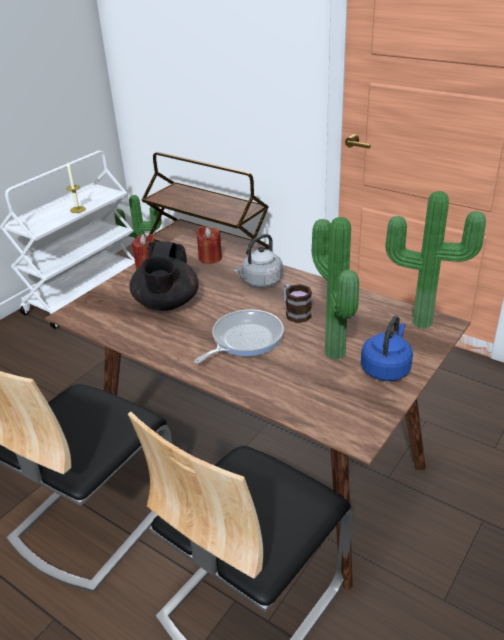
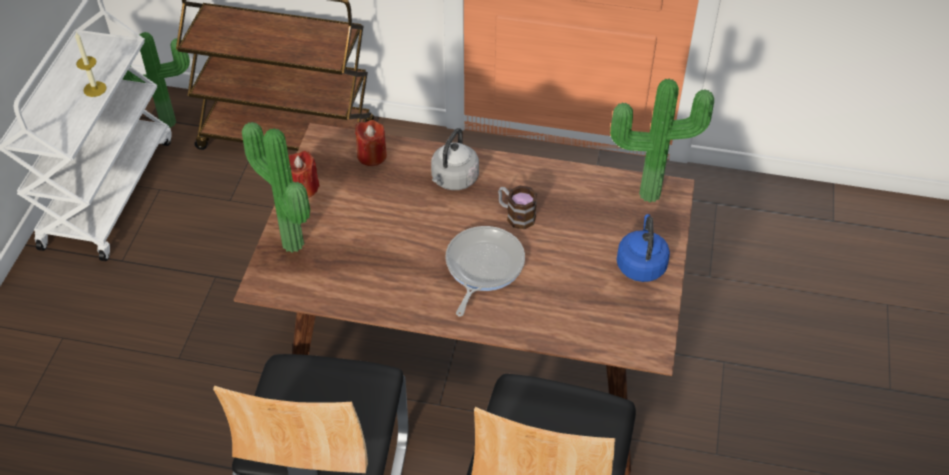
camera: 25 degrees left, 15 degrees up
(166, 304) = (366, 241): black teapot -> none
(331, 354) = (580, 261): potted plant -> potted plant (289, 246)

